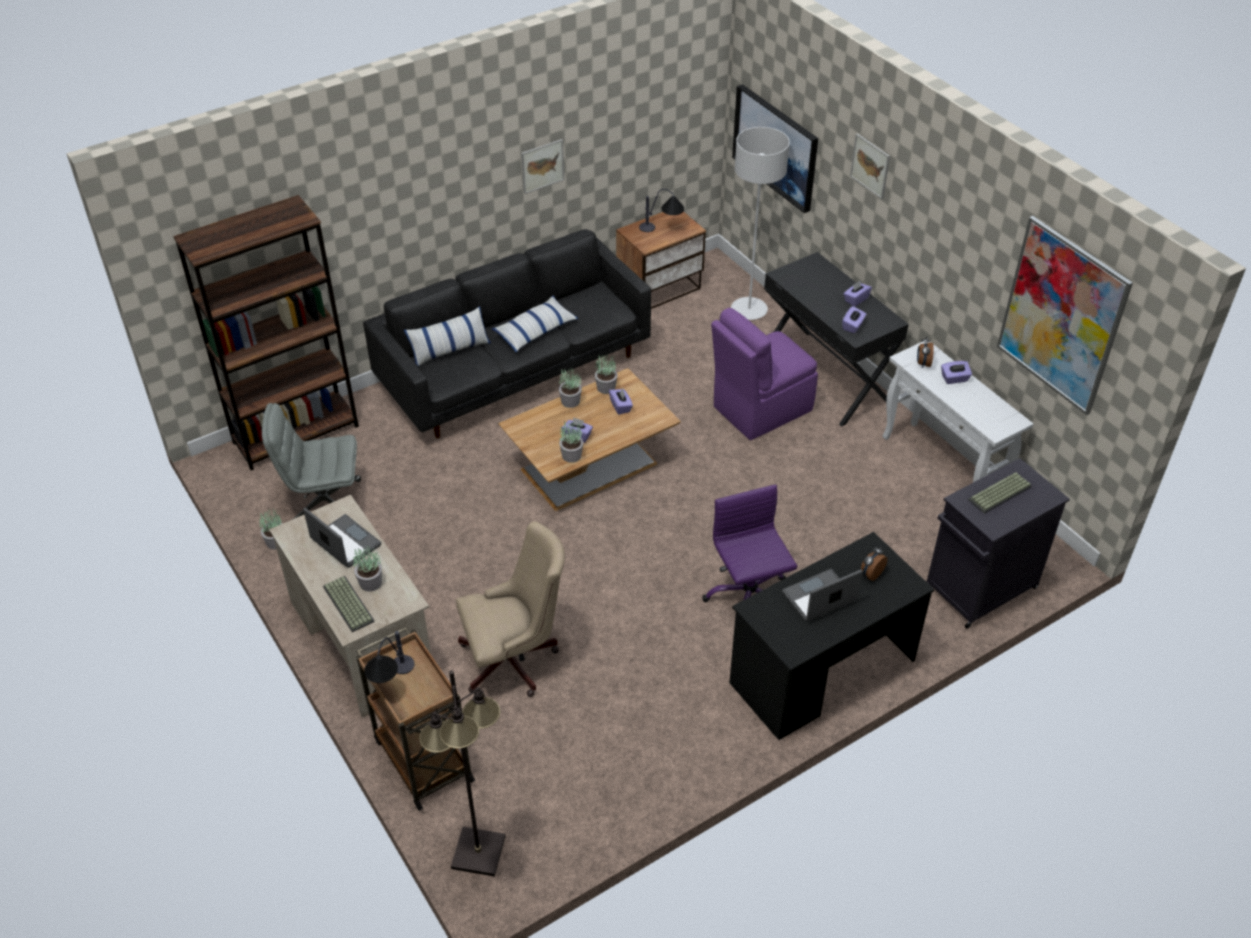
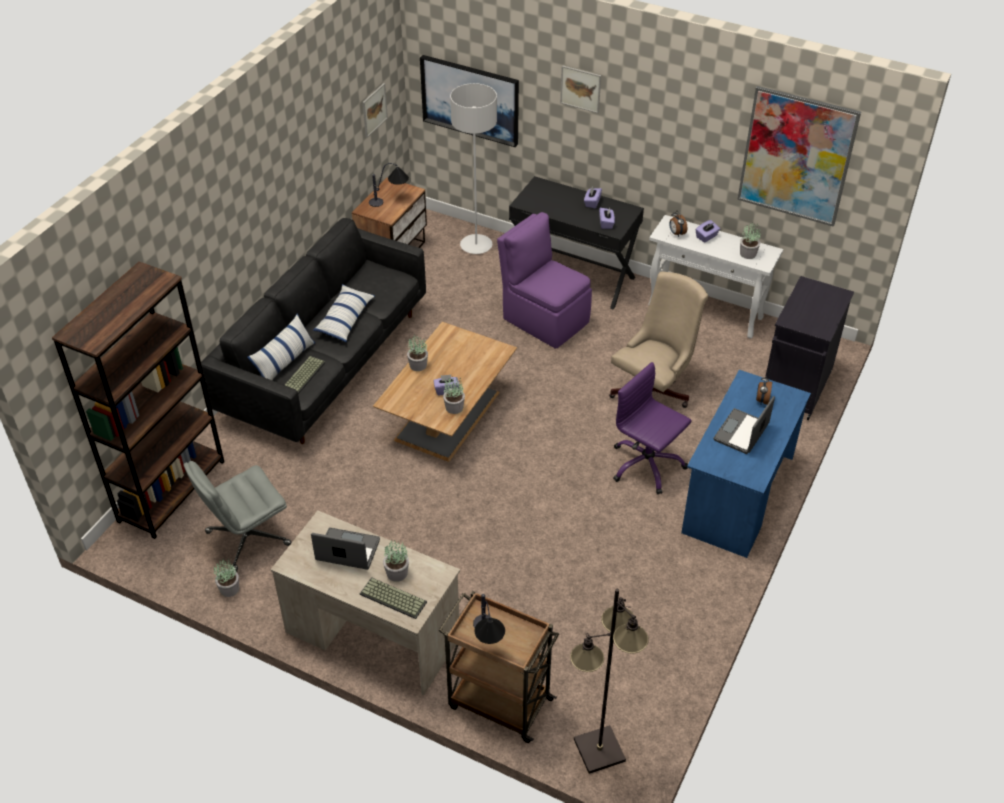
camera: 30 degrees left, 0 degrees up
(515, 660) = (510, 591): beige office chair -> beige office chair (654, 391)
(542, 166) = (299, 172): picture -> picture (374, 110)
(606, 387) = (437, 343): potted plant -> potted plant (748, 253)
(621, 407) = (461, 354): purple tissue box -> none
(760, 409) = (544, 319): purple chair -> purple chair turned 105 degrees clockwise
(822, 672) = (738, 495): black desk -> blue desk
(1000, 494) = (808, 306): keyboard -> keyboard (303, 377)

